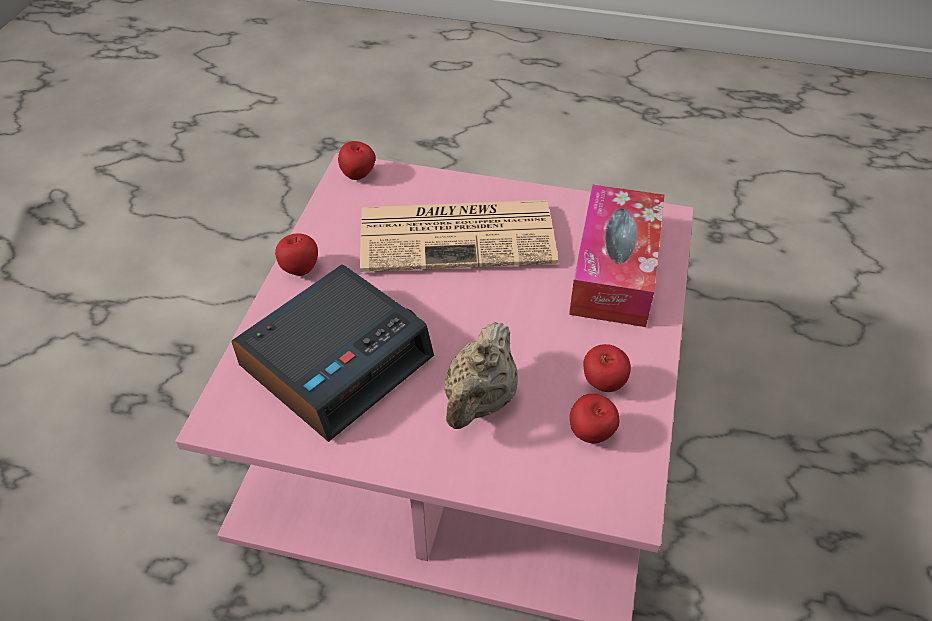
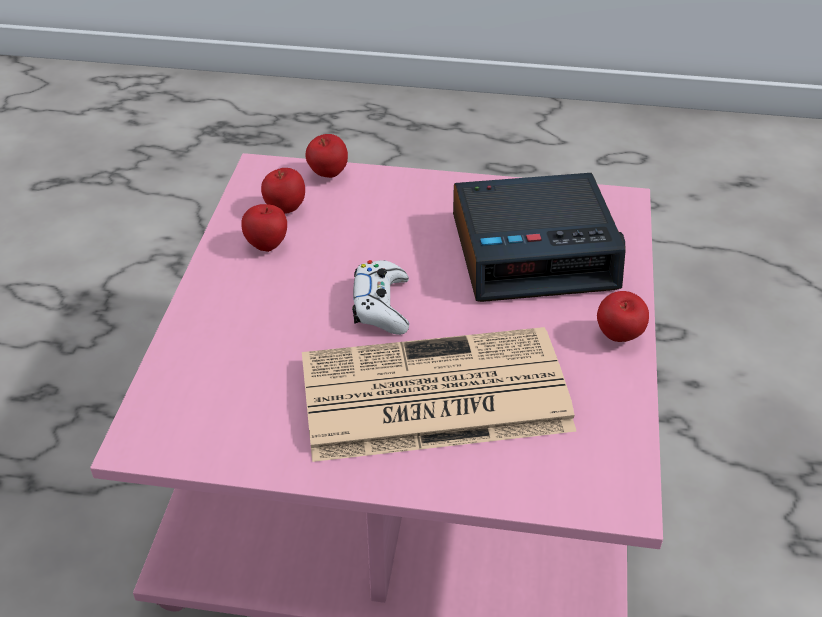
camera: 175 degrees right, 5 degrees down
(337, 360) = (534, 251): alarm clock -> alarm clock turned 135 degrees counterclockwise
(358, 176) = (604, 487): apple -> apple (328, 175)
(480, 401) = (387, 227): beige teapot -> none
(491, 311) = (381, 306): none -> white game controller
(615, 270) = (230, 362): tissue box -> none

